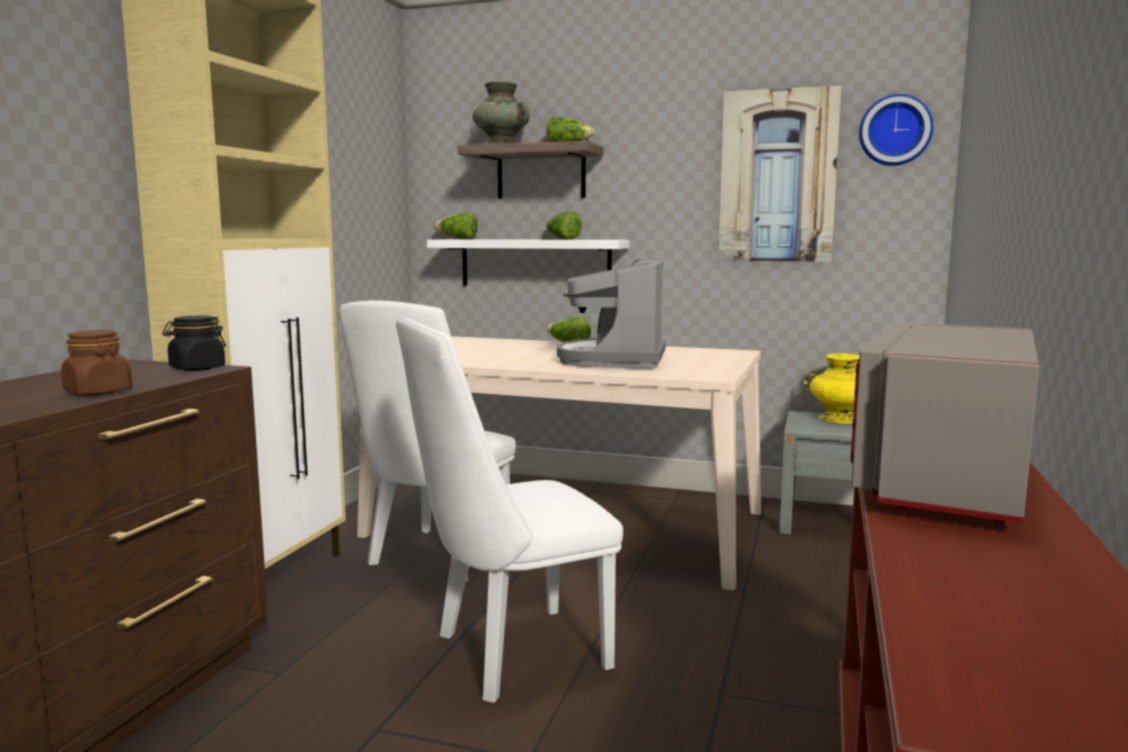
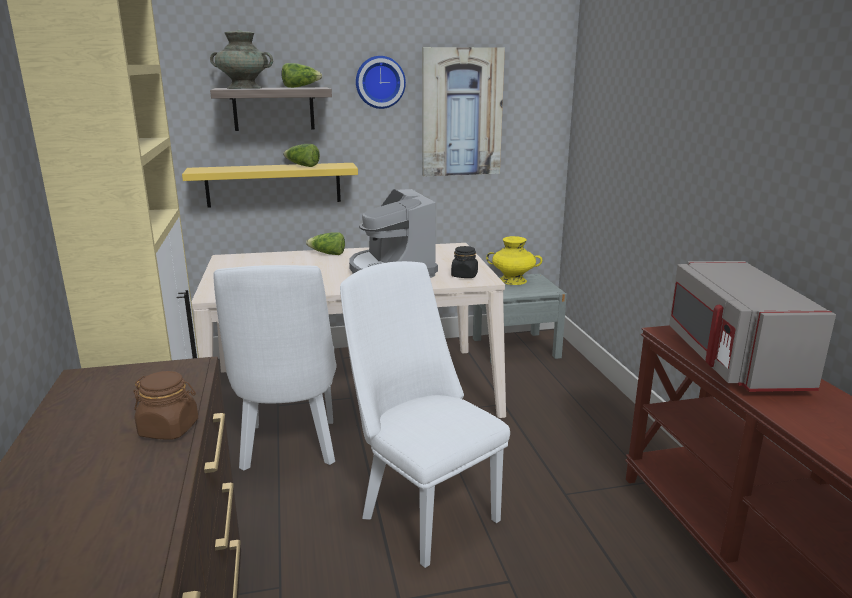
camera: 30 degrees left, 10 degrees up
(197, 368) = (177, 370): black jar -> black jar (464, 275)
(457, 239) = (201, 168): lettuce -> none
(508, 655) = (423, 512): white chair -> white chair turned 105 degrees clockwise
(535, 263) = (273, 184): white shelf -> yellow shelf
(895, 130) = (536, 81): wall clock -> wall clock (380, 82)

